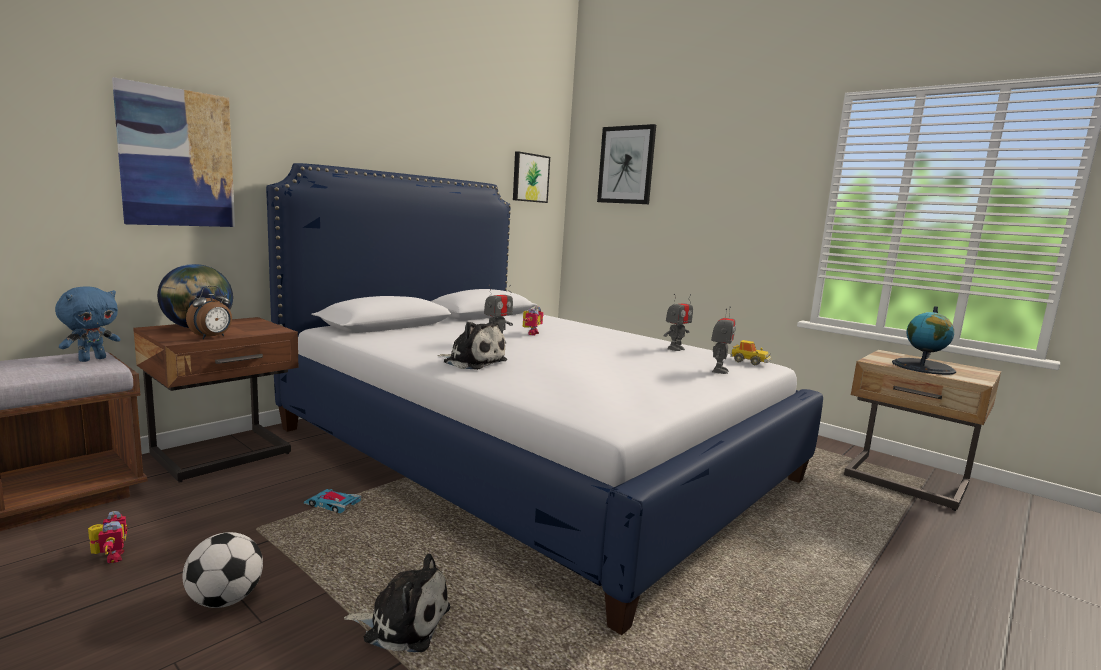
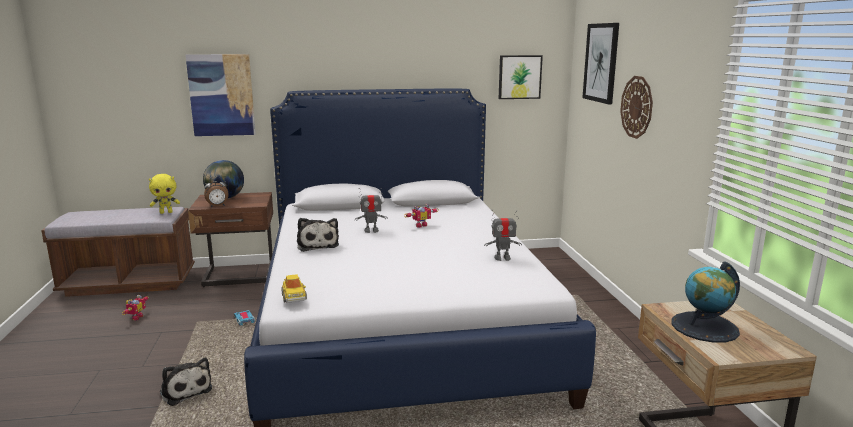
camera: 40 degrees right, 5 degrees up
(92, 359) = (166, 212): blue plush toy -> yellow plush toy
(225, 600) = (144, 351): football -> none
(693, 203) = (637, 107): none -> wall clock
(719, 371) = (474, 285): toy robot -> none
(749, 362) = (534, 283): toy car -> toy car (294, 297)

